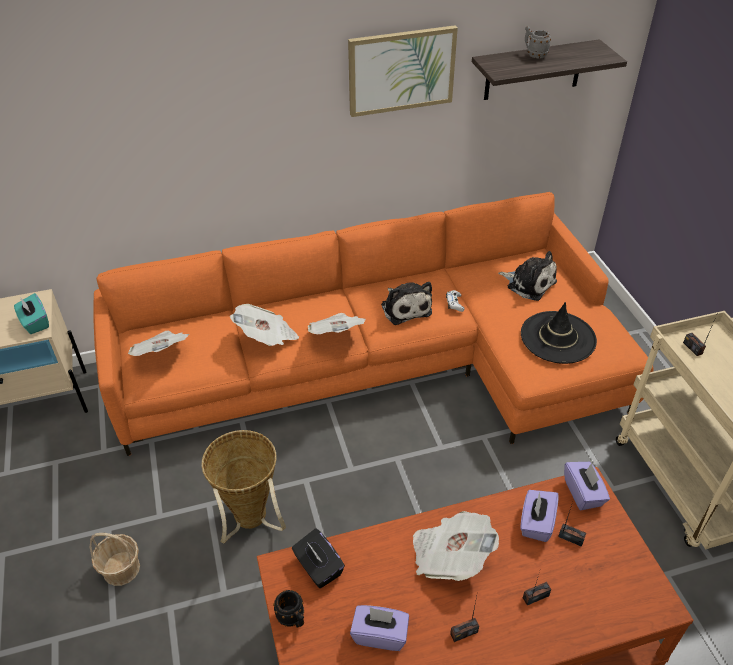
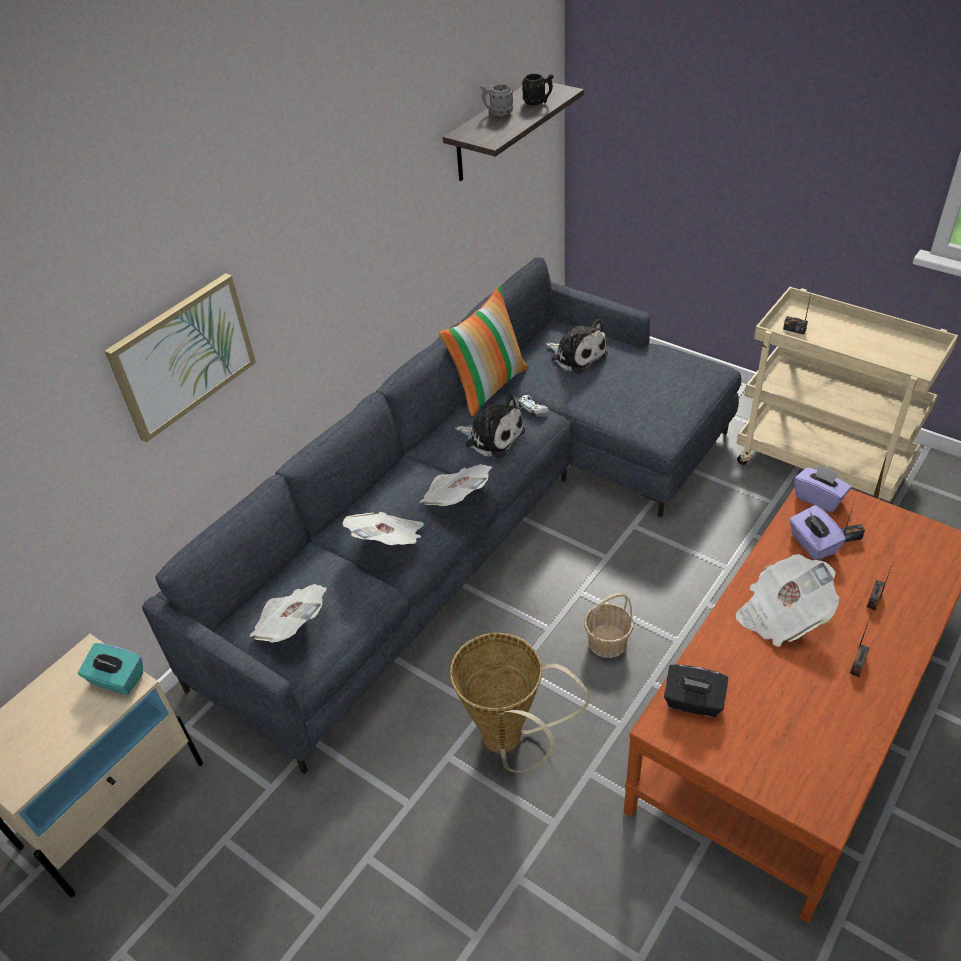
camera: 35 degrees left, 0 degrees up
(121, 568) = (426, 882): basket -> basket (607, 641)
(293, 619) = (723, 758): black mug -> black mug (538, 102)
(380, 634) = (802, 715): purple tissue box -> none
(385, 366) = (480, 517): orange sofa -> grey sofa
(401, 70) = (388, 177): picture -> picture (183, 355)
(443, 272) = (488, 386): none -> pillow
(529, 283) = (576, 355): plush toy -> plush toy turned 45 degrees clockwise
(558, 337) = (652, 389): black hat -> none

